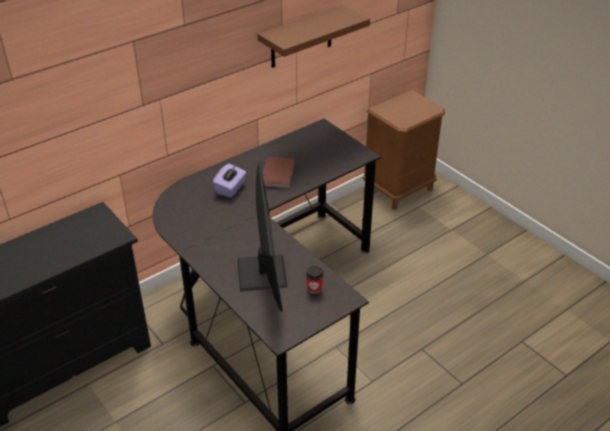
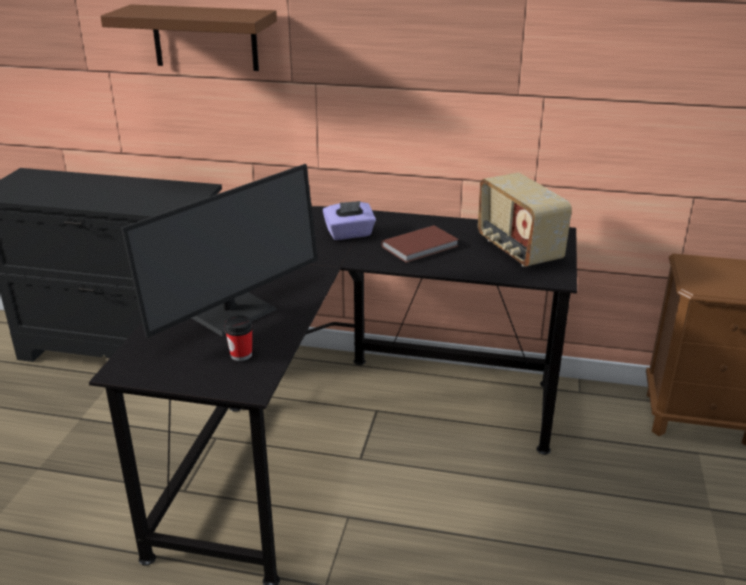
camera: 50 degrees right, 10 degrees down
(301, 37) = (553, 77): brown shelf -> brown shelf (205, 38)
(322, 148) = (517, 250): none -> radio

